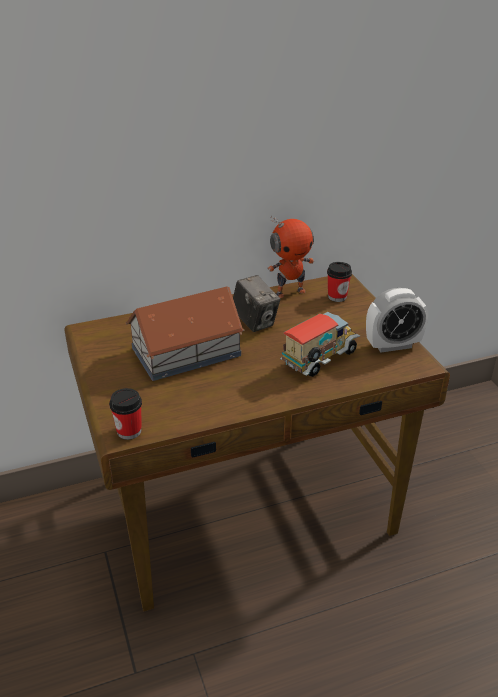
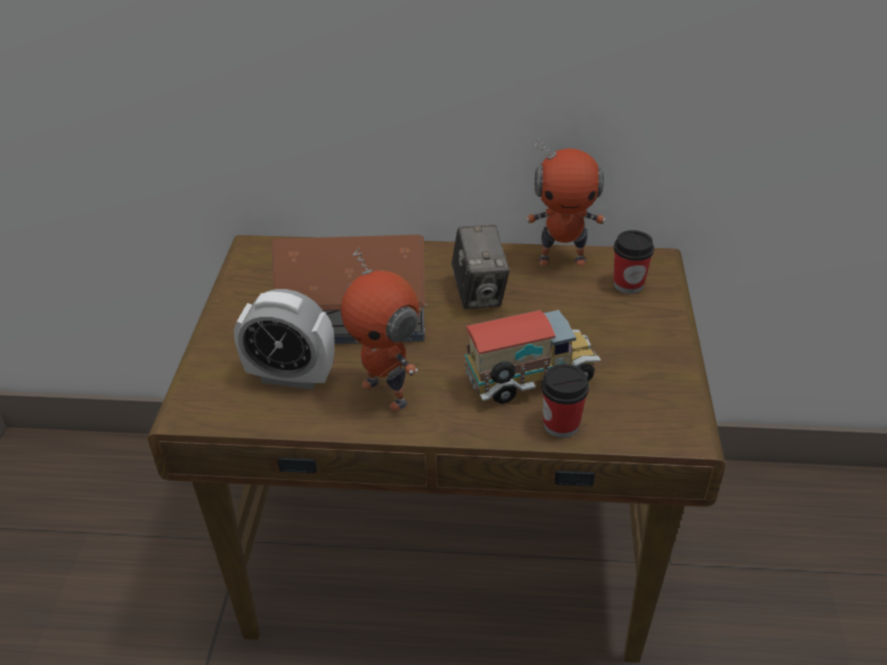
camera: 25 degrees right, 5 degrees up
(129, 431) = (203, 410): cup -> cup (561, 425)
(240, 389) = (387, 392): none -> toy robot
(393, 345) = (660, 388): alarm clock -> alarm clock (291, 376)

